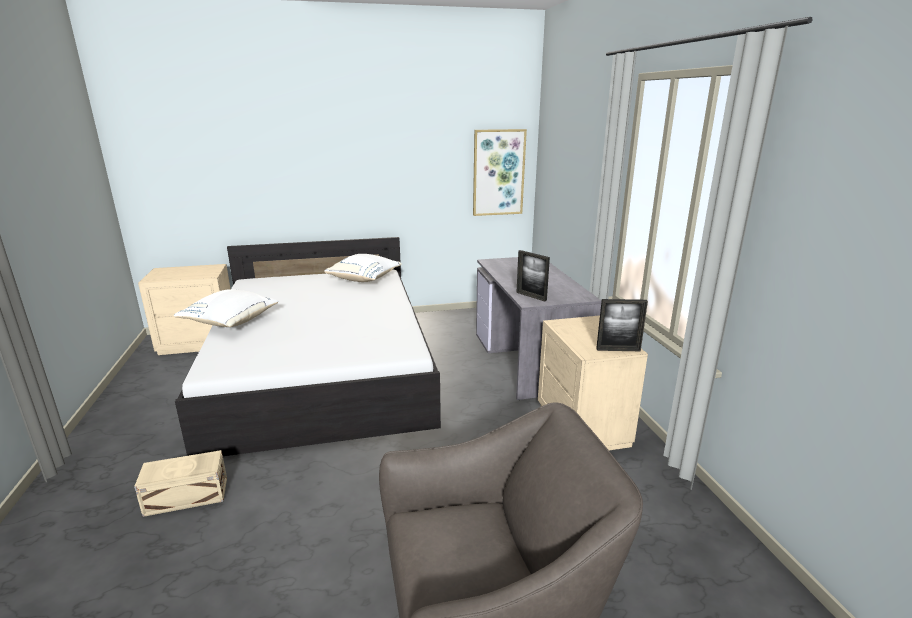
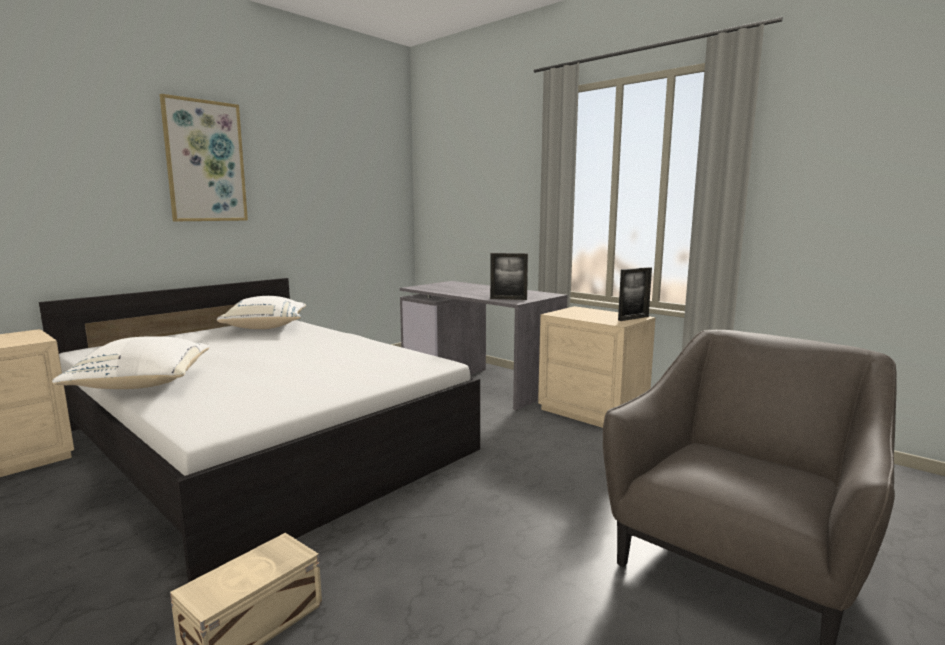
camera: 35 degrees left, 10 degrees down
(498, 173) = (382, 204): picture -> picture (205, 161)

